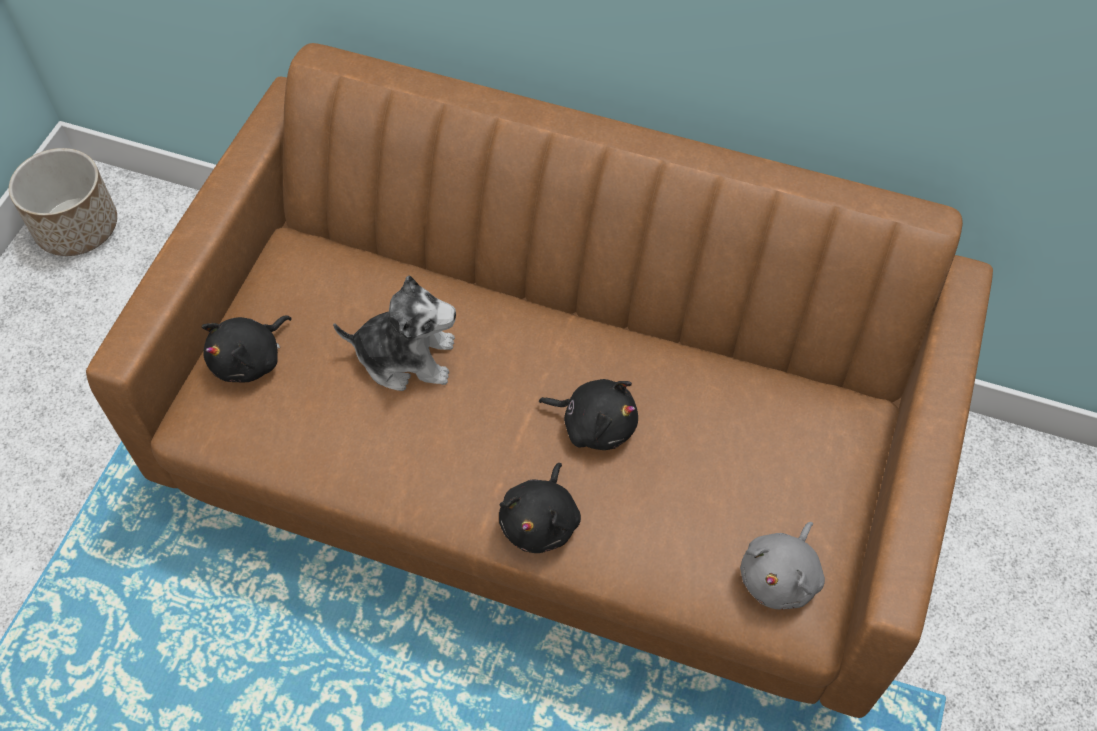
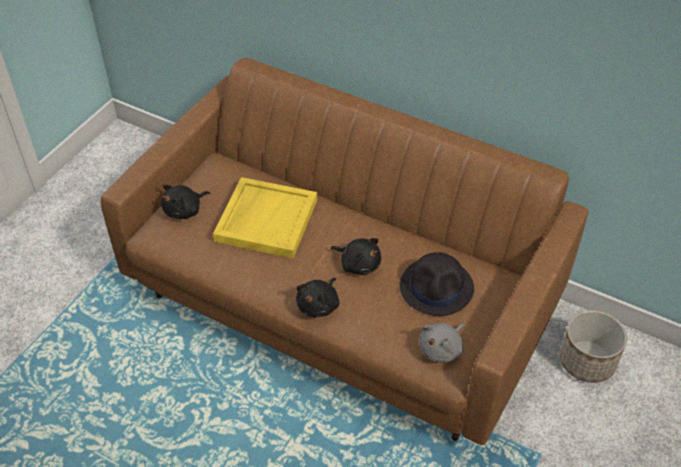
camera: 10 degrees right, 10 degrees down
(76, 227) = (110, 153): planter -> planter (586, 361)
(406, 357) = (266, 219): plush toy -> yellow tray
(745, 451) = (437, 287): none -> black hat

